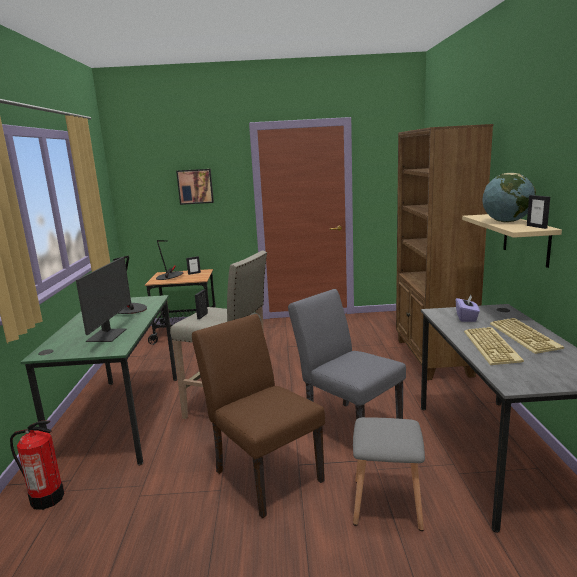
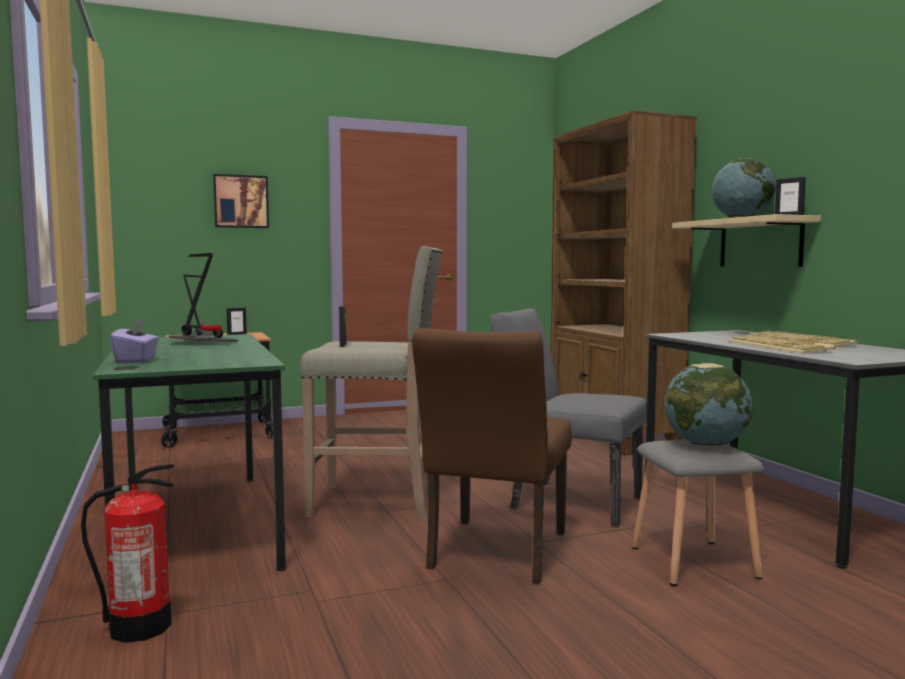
camera: 20 degrees left, 10 degrees down
(108, 335) = (216, 356): monitor -> none
(263, 472) = (494, 555): brown chair -> brown chair turned 105 degrees counterclockwise
(393, 431) = (706, 445): none -> globe
(466, 318) = (712, 336): purple tissue box -> purple tissue box (136, 360)

